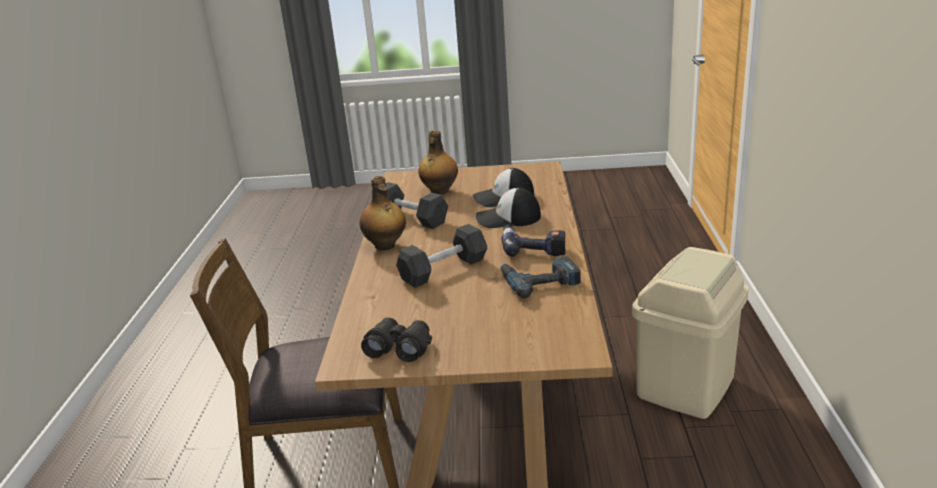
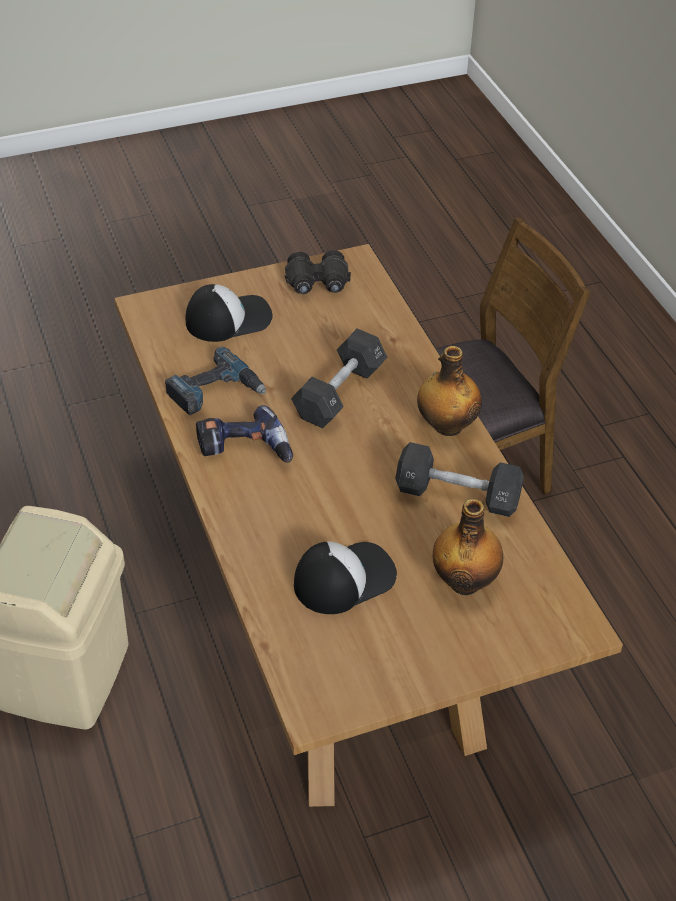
camera: 155 degrees right, 20 degrees up
(508, 218) = (309, 517): cap -> cap (228, 318)

